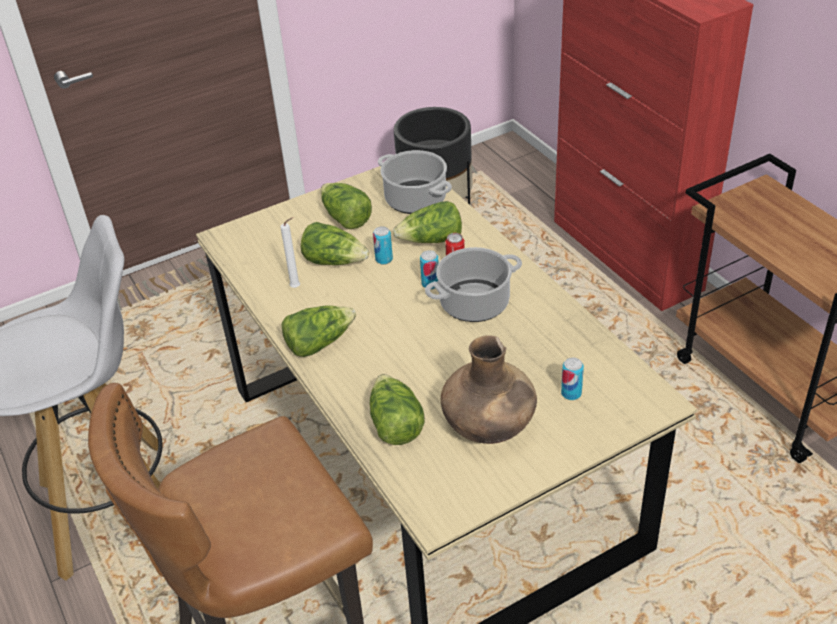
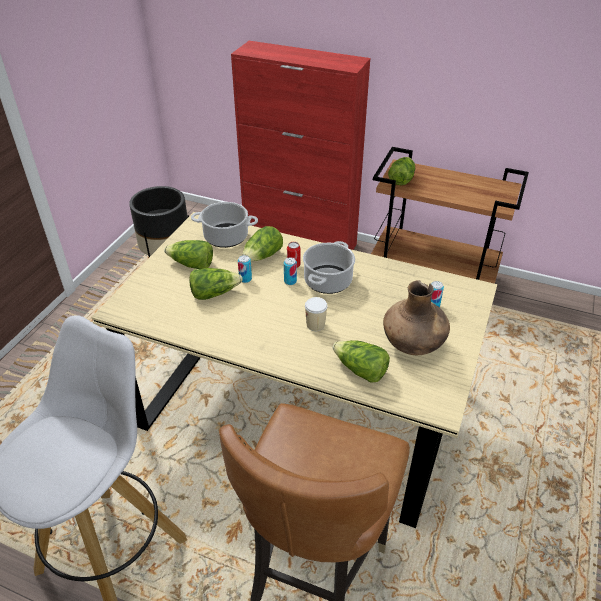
camera: 40 degrees left, 0 degrees up
(297, 287) = (207, 319): white candle -> none
(319, 343) = (260, 346): lettuce -> lettuce (401, 179)
(402, 348) = (315, 325): none -> cup

